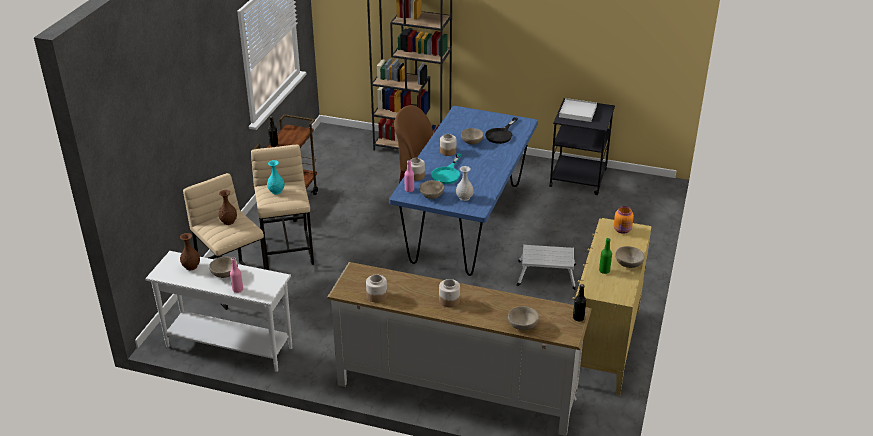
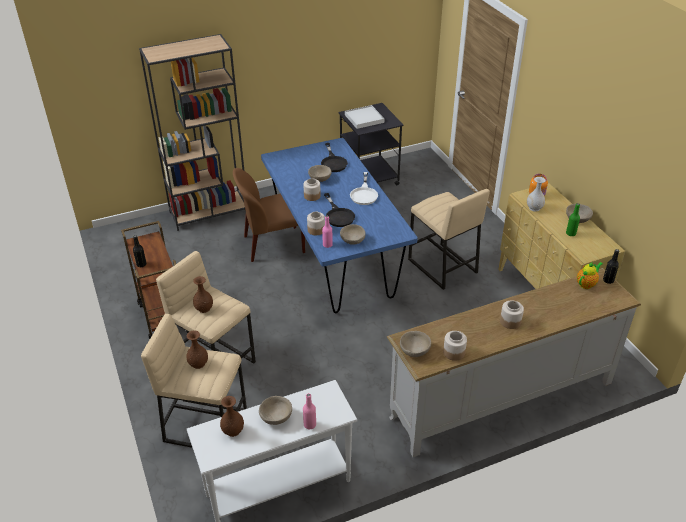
camera: 40 degrees left, 5 degrees up
(276, 191) = (204, 309): turquoise vase -> brown vase
(447, 174) = (338, 215): turquoise frying pan -> black frying pan
(464, 198) = (379, 229): white vase -> white vase (534, 208)
(491, 168) = (364, 194): none -> white frying pan
(523, 325) = (585, 309): beige bowl -> beige bowl (414, 351)
(546, 275) = (442, 266): white step ladder -> beige stool
(555, 310) = (586, 284): none -> teapot

